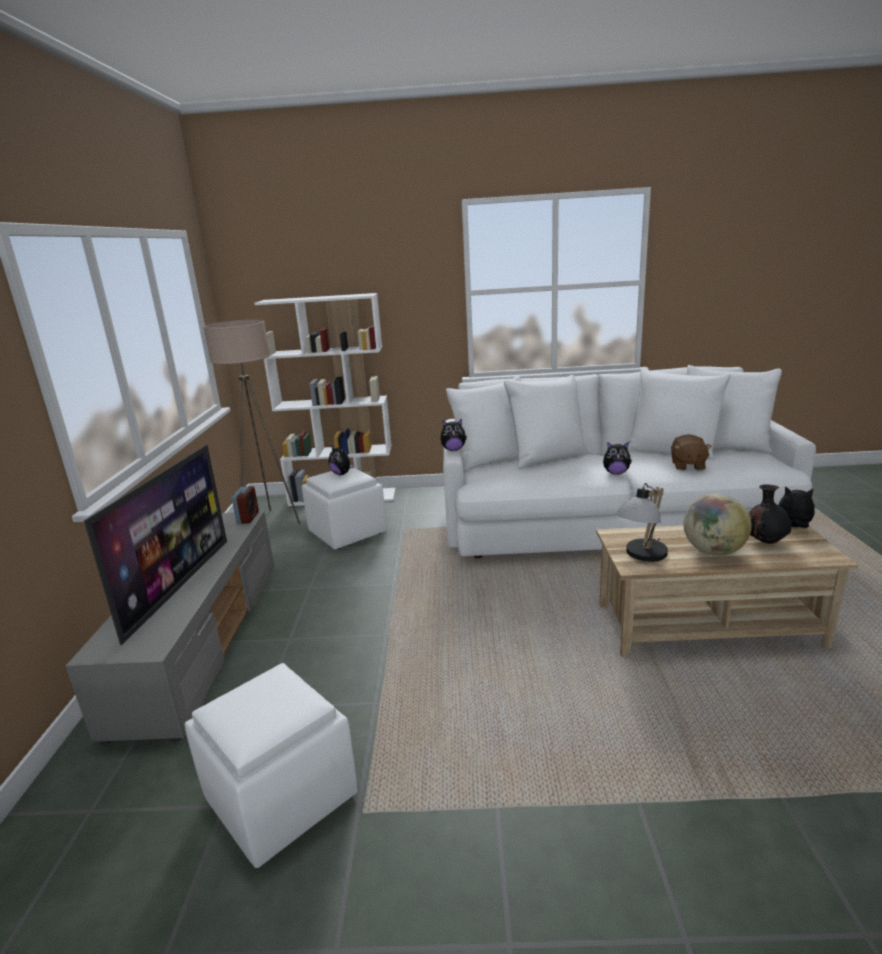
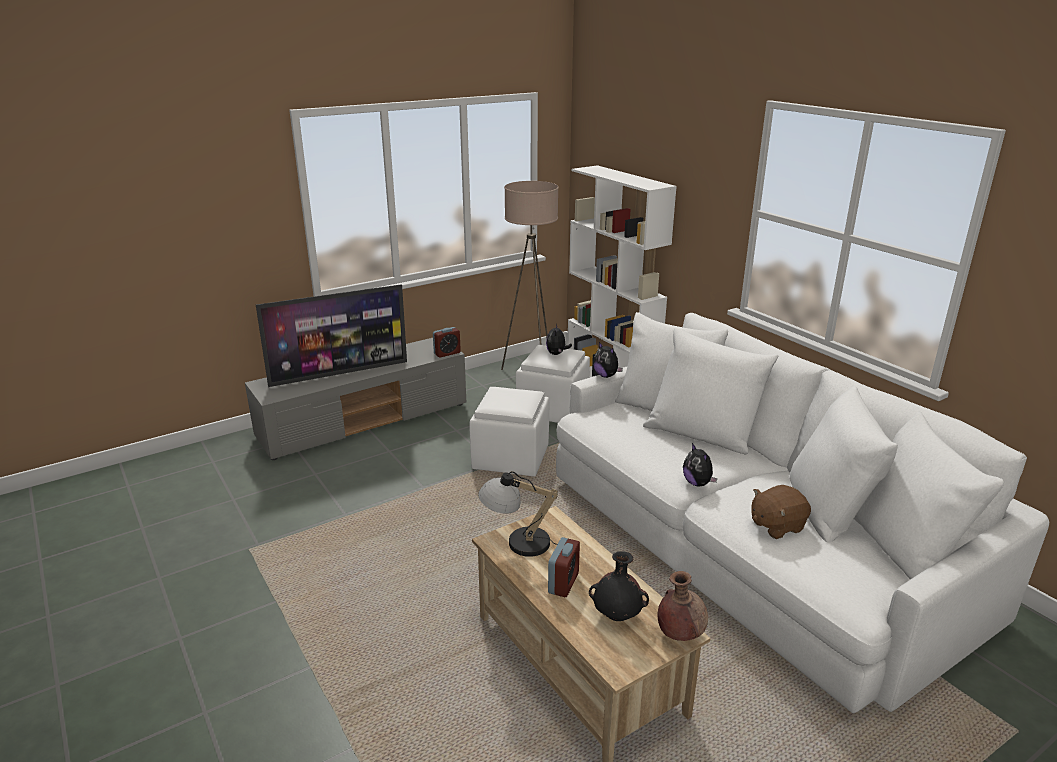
camera: 55 degrees right, 5 degrees up
(281, 795) = (248, 514): white ottoman -> white ottoman (511, 457)
(713, 551) = (563, 583): globe -> alarm clock
(793, 527) = (679, 633): plush toy -> brown vase

